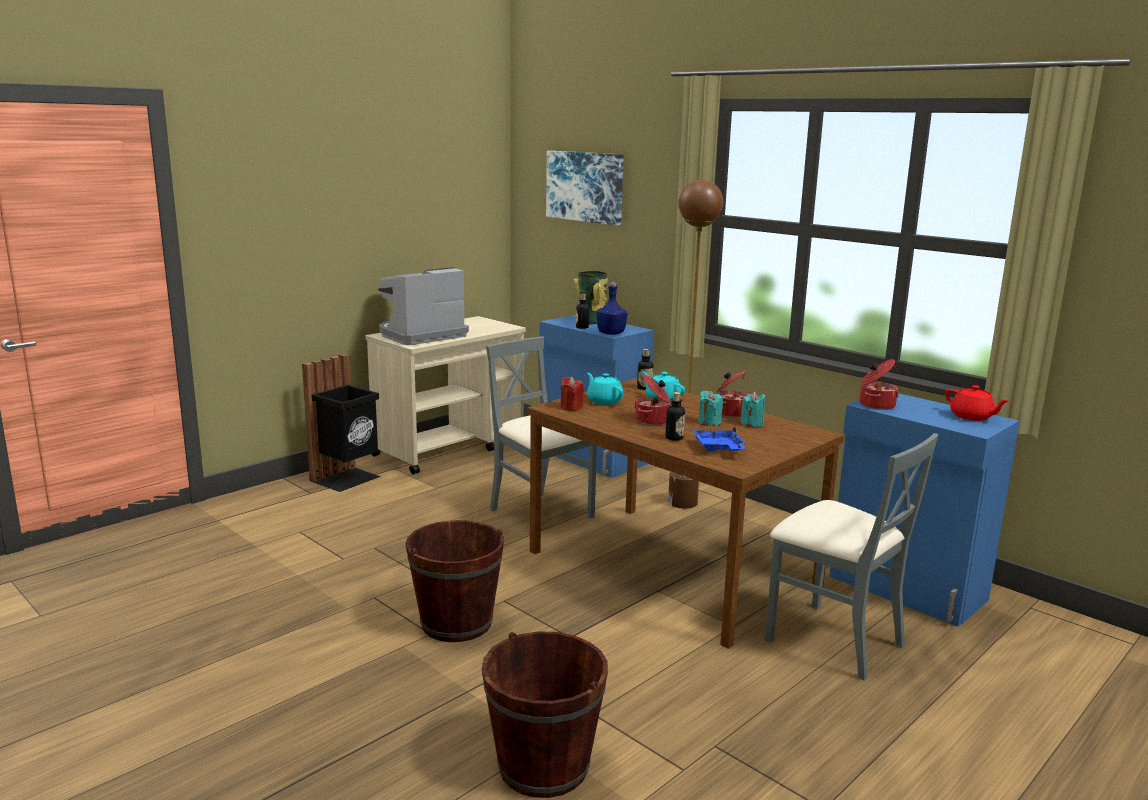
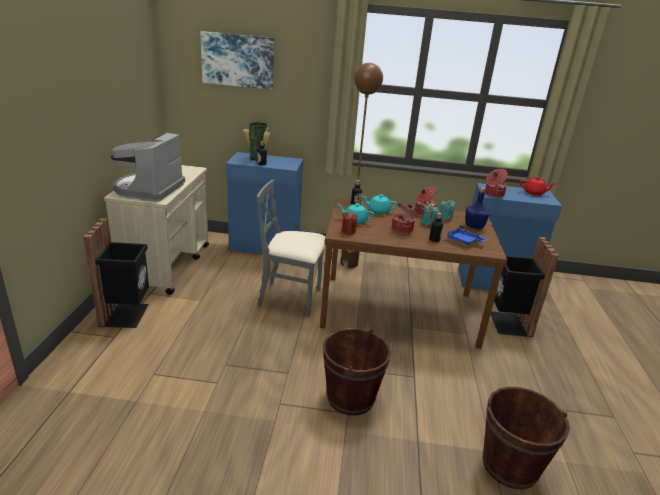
camera: 40 degrees left, 10 degrees up
(611, 333) = (288, 166): blue bottle -> blue bottle (474, 226)
(833, 640) = (508, 323): grey chair -> black trash can

